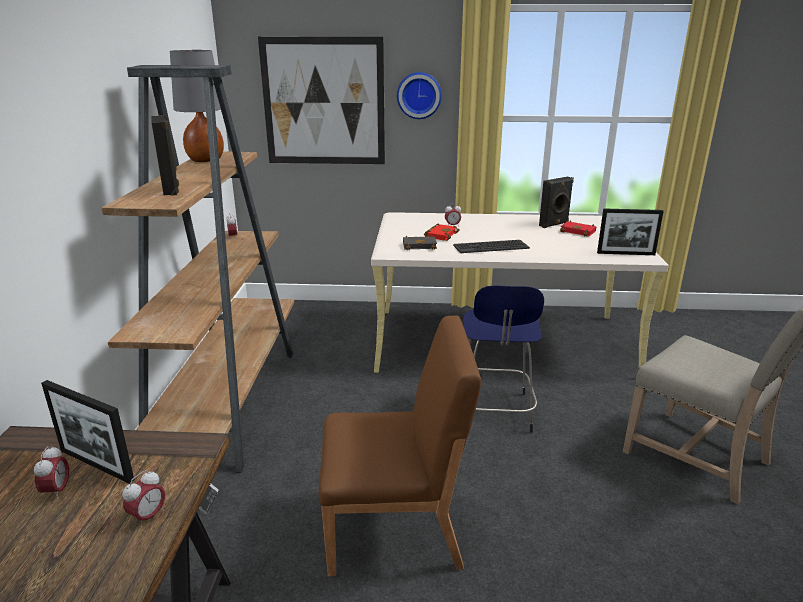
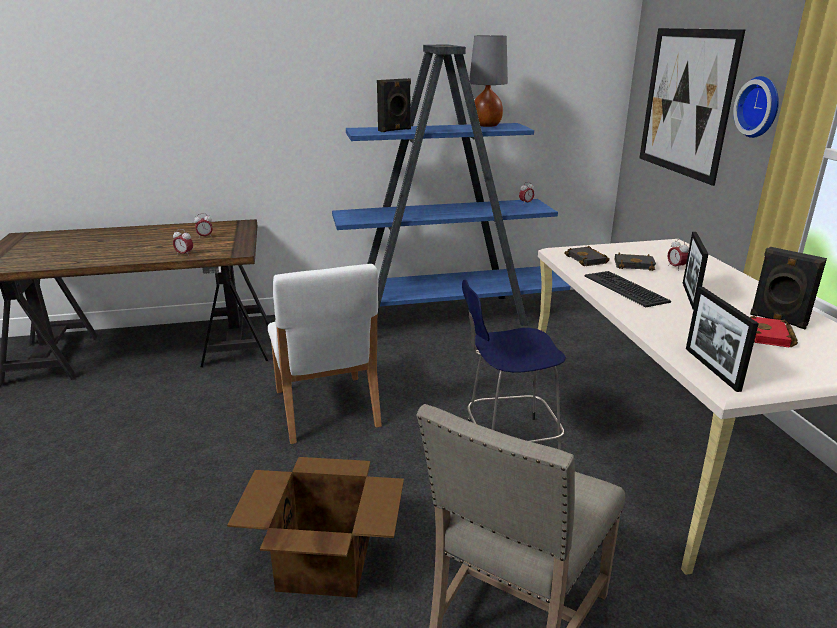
camera: 75 degrees right, 0 degrees up
(96, 465) = (224, 238): picture frame -> picture frame (689, 295)
(227, 401) = (442, 317): brown bookcase -> blue bookcase
(395, 528) = (326, 409): brown chair -> white chair
(440, 235) = (635, 265): red book -> black book
(659, 556) = (323, 561): none -> cardboard box

